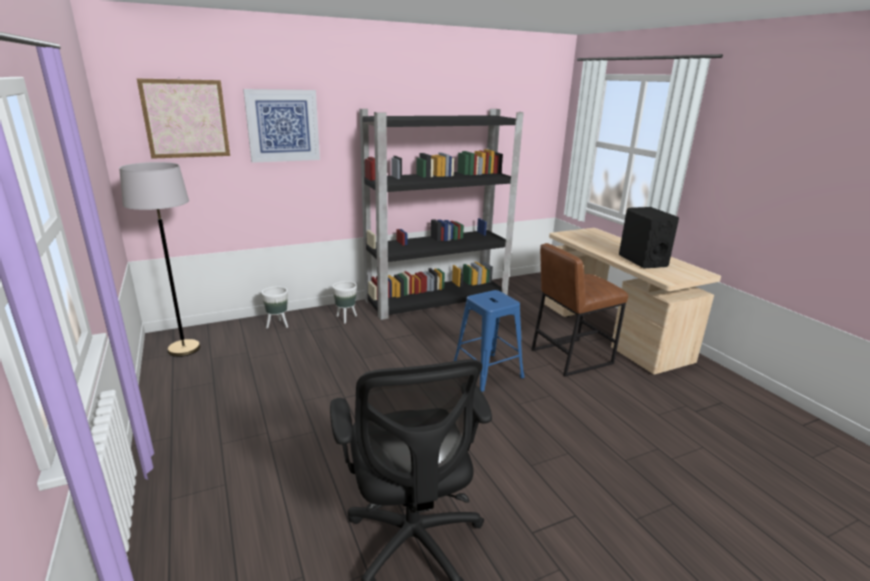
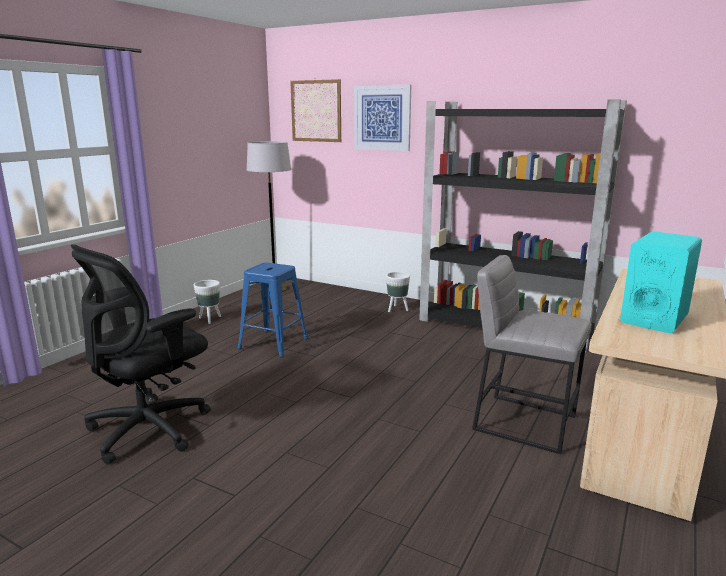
camera: 55 degrees right, 5 degrees down
(278, 325) = (346, 296): white planter -> white planter (209, 319)
(487, 372) = (410, 388): blue stool -> blue stool (273, 343)
(570, 357) = (522, 422): brown chair -> grey chair
(642, 260) = (654, 318): black speaker -> turquoise speaker

